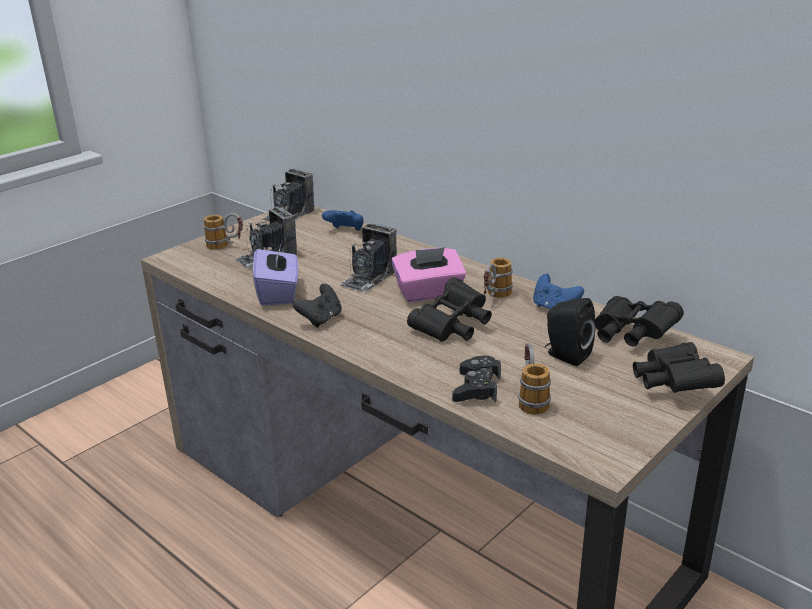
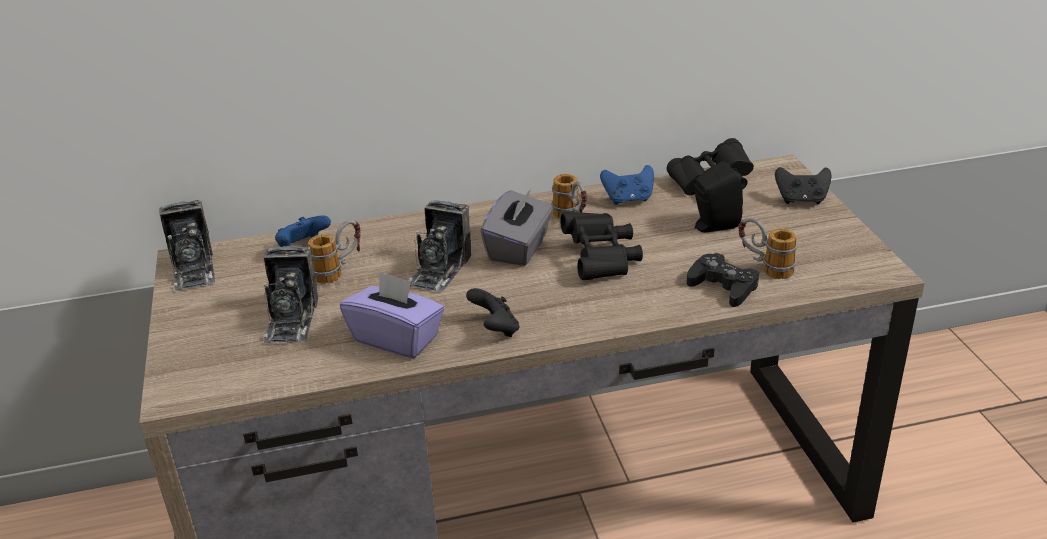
camera: 55 degrees left, 5 degrees up
(226, 246) = (211, 340): mug -> mug (339, 270)
(369, 278) = (440, 270): camera -> camera turned 45 degrees clockwise
(429, 293) = (519, 248): pink tissue box -> grey tissue box
(673, 384) = (801, 200): black binoculars -> black game controller

